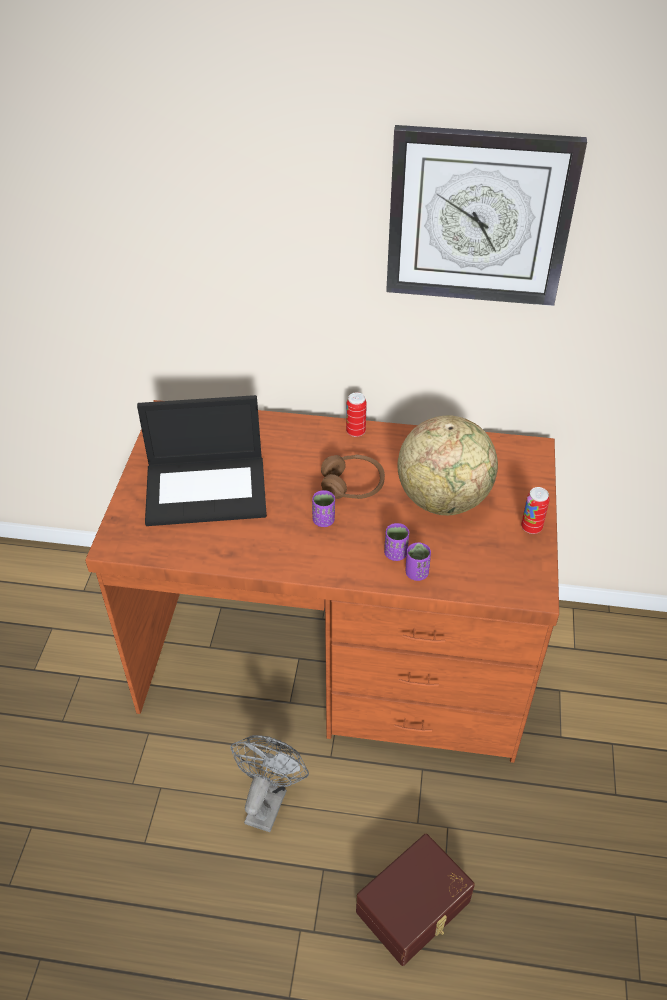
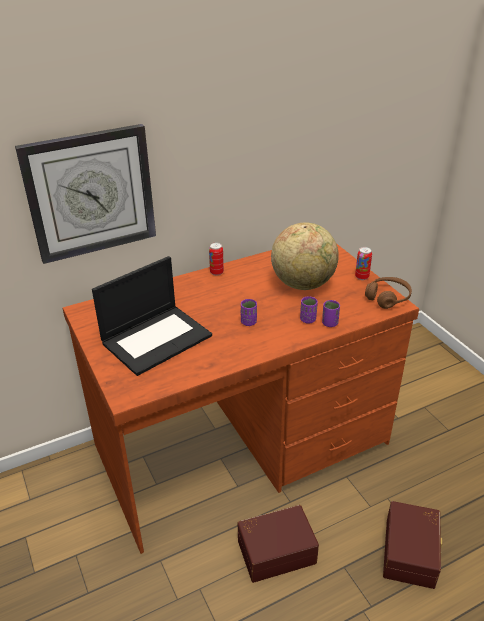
camera: 35 degrees left, 10 degrees down
(268, 800) = (275, 550): grey fan -> brown storage box
(352, 485) = (245, 298): brown headphones -> brown headphones (387, 298)
(479, 217) = (268, 94): wall clock -> wall clock (90, 193)

